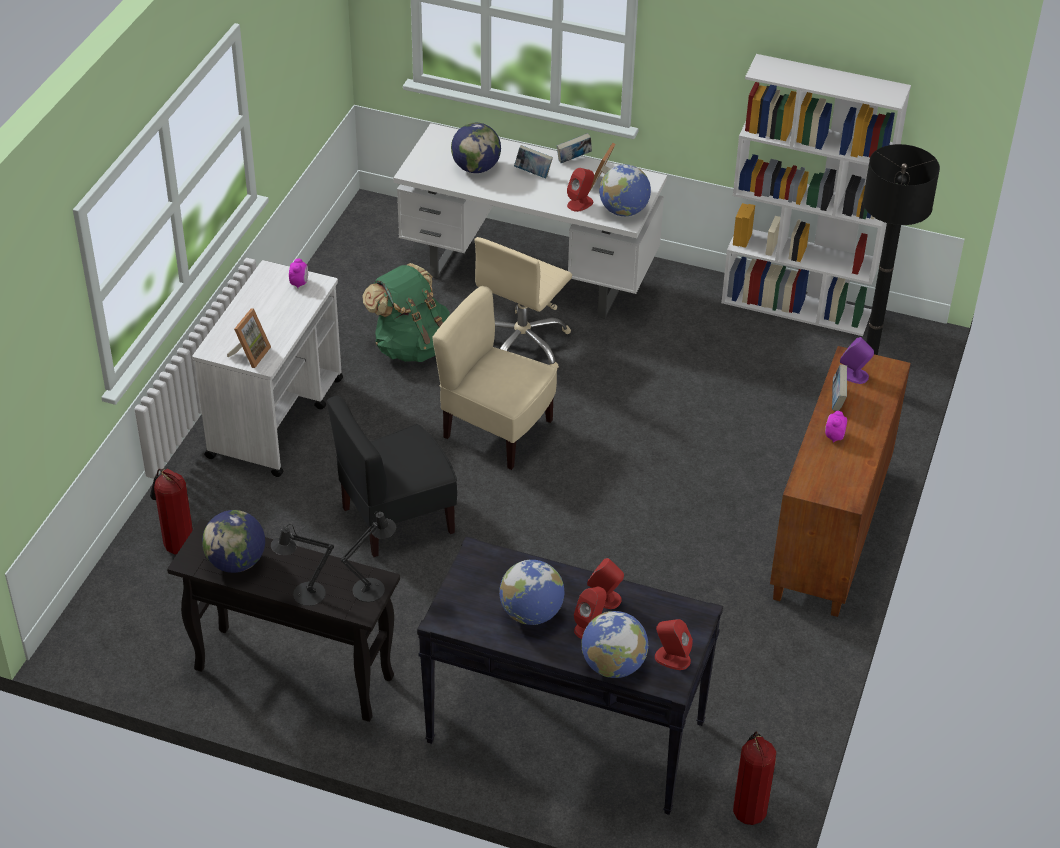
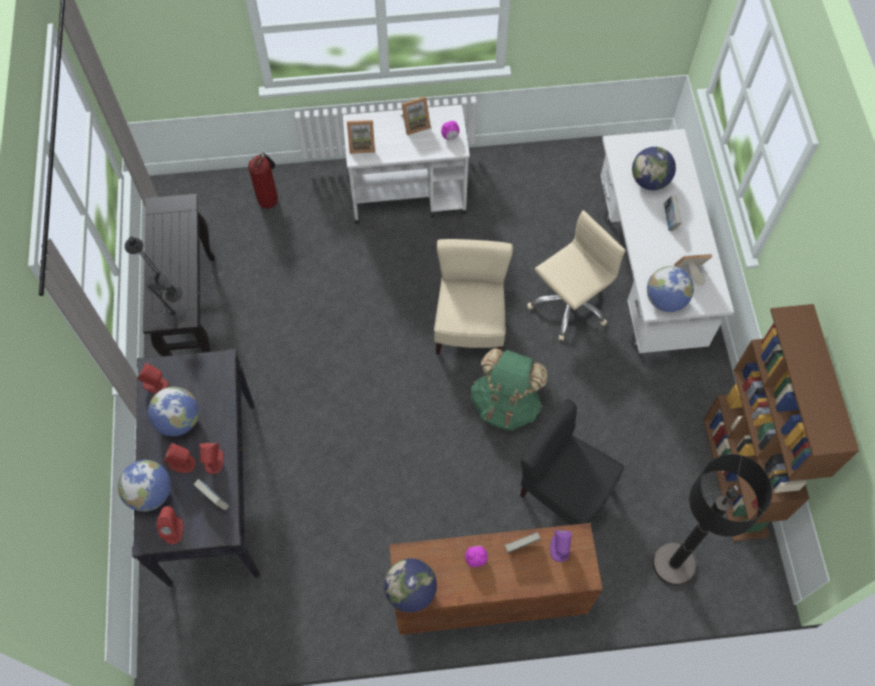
camera: 65 degrees right, 20 degrees up
(236, 562) = (167, 231): globe -> globe (411, 591)
(258, 303) = (415, 124): none -> picture frame
(397, 519) = (353, 307): black chair -> black chair (564, 492)
(411, 346) = (524, 238): green backpack -> green backpack (506, 404)
(522, 344) = (568, 304): beige office chair -> beige office chair turned 135 degrees clockwise
(574, 160) = (706, 239): book -> book (214, 499)
(580, 203) = (654, 267): red speaker -> red speaker (156, 384)
(747, 811) = (192, 637): fire extinguisher -> none
(797, 307) = (736, 477): white bookcase -> brown bookcase

